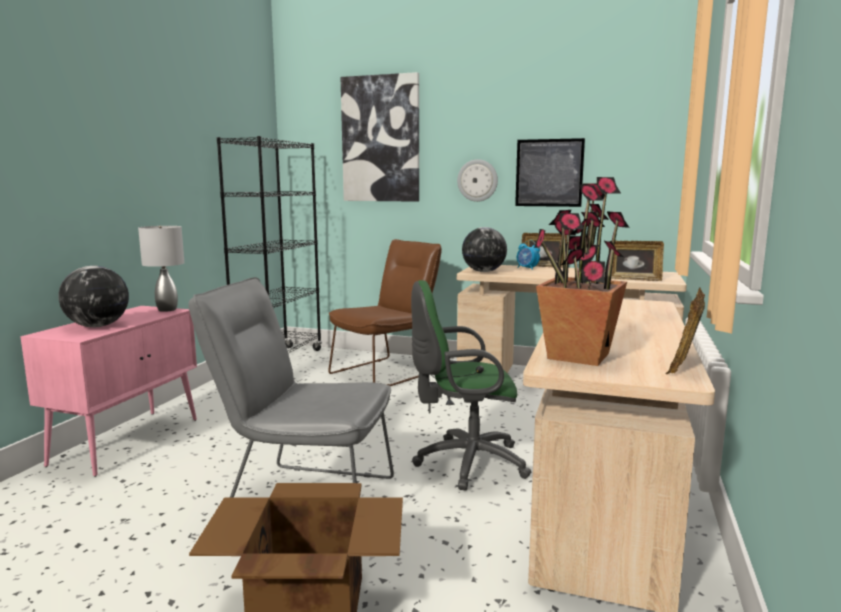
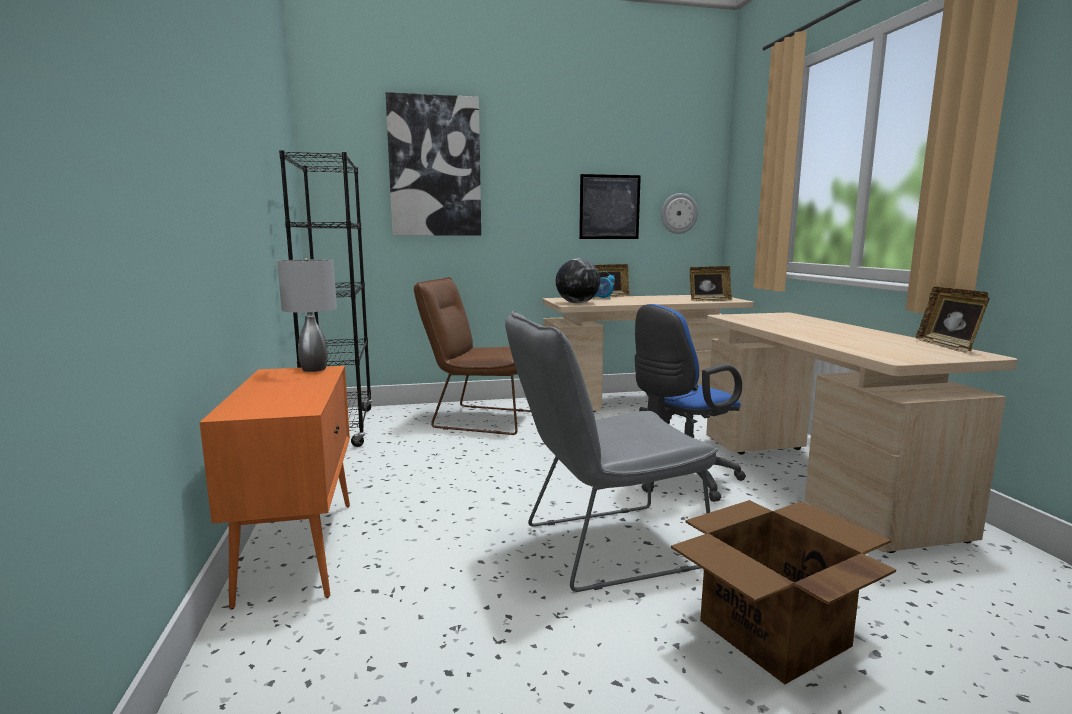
camera: 30 degrees left, 0 degrees up
(97, 326) = (281, 396): globe -> none
(128, 440) = (299, 548): pink cabinet -> orange cabinet
(387, 372) = (479, 419): brown chair -> brown chair turned 90 degrees counterclockwise
(465, 463) = (680, 480): green office chair -> blue office chair
(477, 180) = (542, 213): wall clock -> wall clock (678, 213)
(577, 356) = (878, 350): potted plant -> none

